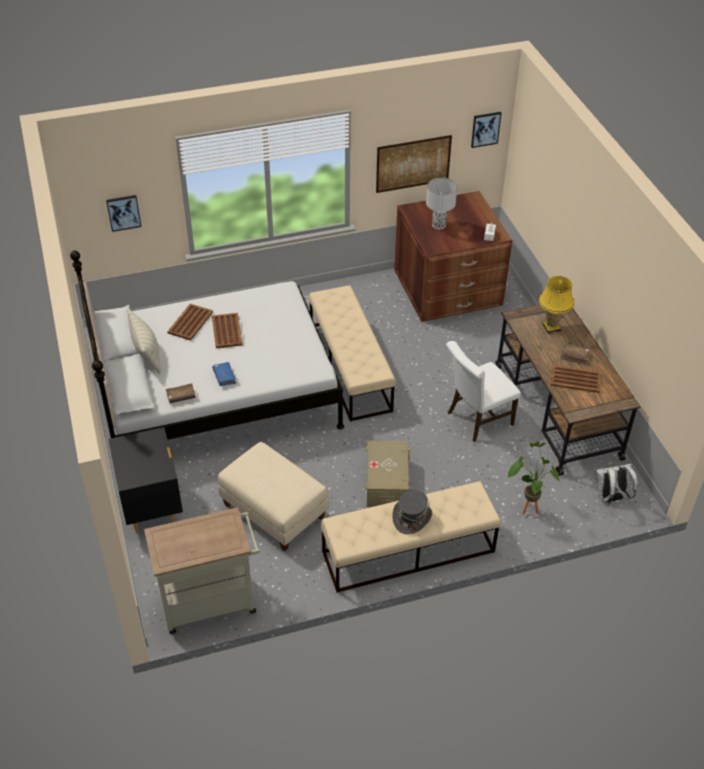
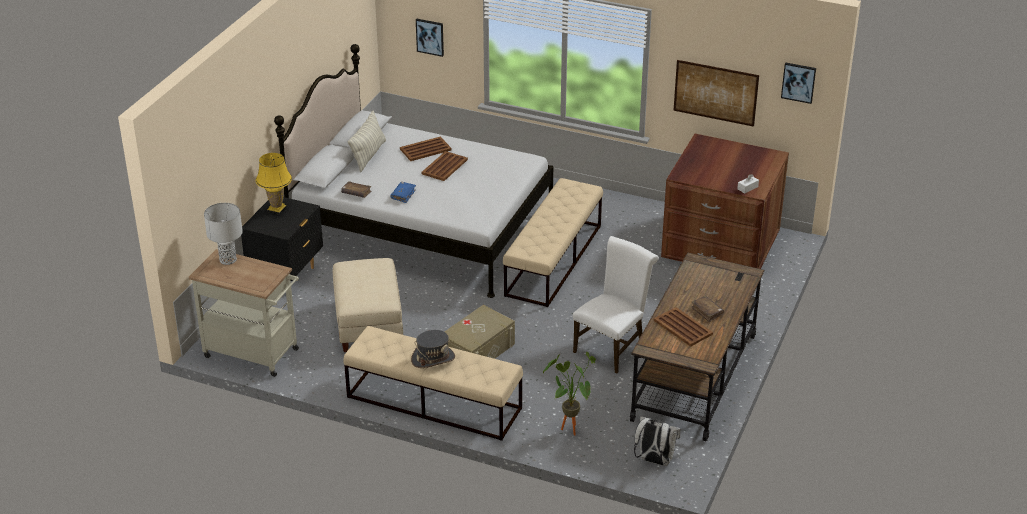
camera: 40 degrees right, 10 degrees down
(439, 225) = (711, 162): white table lamp -> white table lamp (228, 260)
(476, 419) = (612, 347): white chair -> white chair turned 120 degrees clockwise
(551, 327) = (717, 283): yellow table lamp -> yellow table lamp (276, 209)

